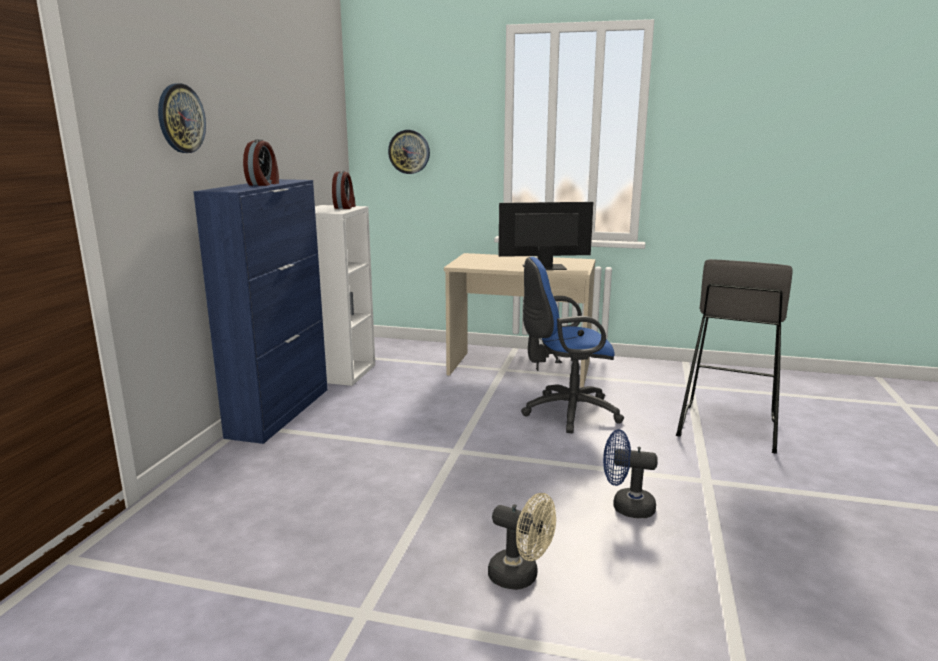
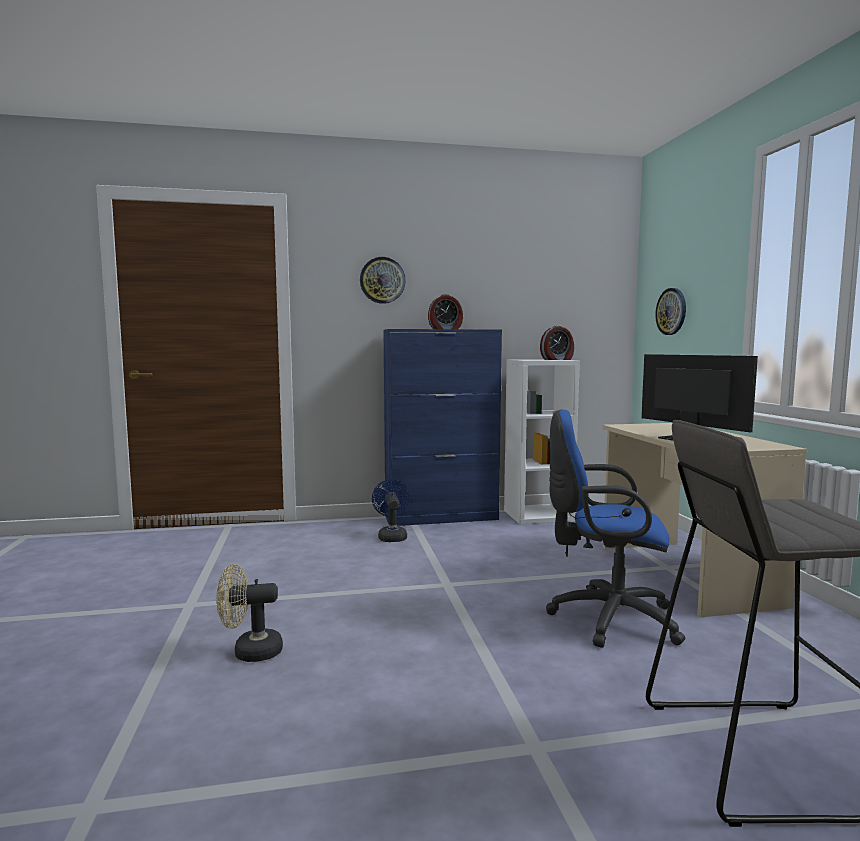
camera: 65 degrees right, 10 degrees down
(521, 577) = (250, 652): beige fan -> beige fan turned 75 degrees clockwise
(565, 413) = (606, 618): blue office chair -> blue office chair turned 45 degrees counterclockwise
(626, 507) = (410, 689): blue fan -> blue fan (391, 536)

